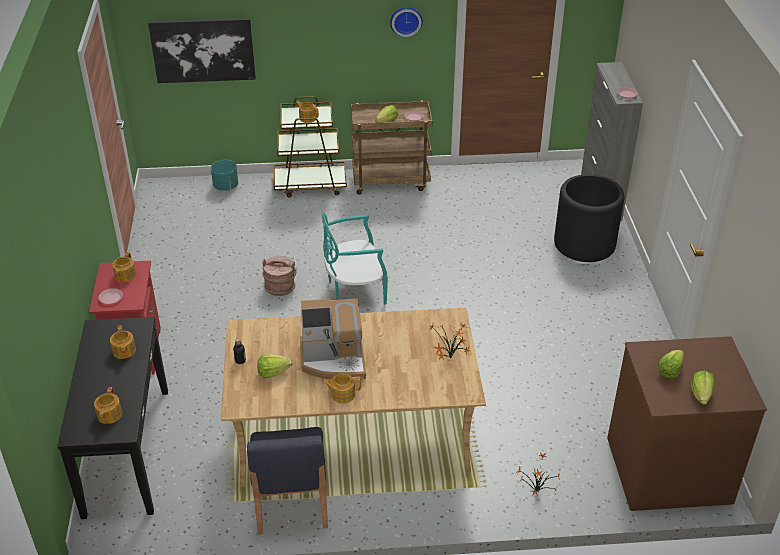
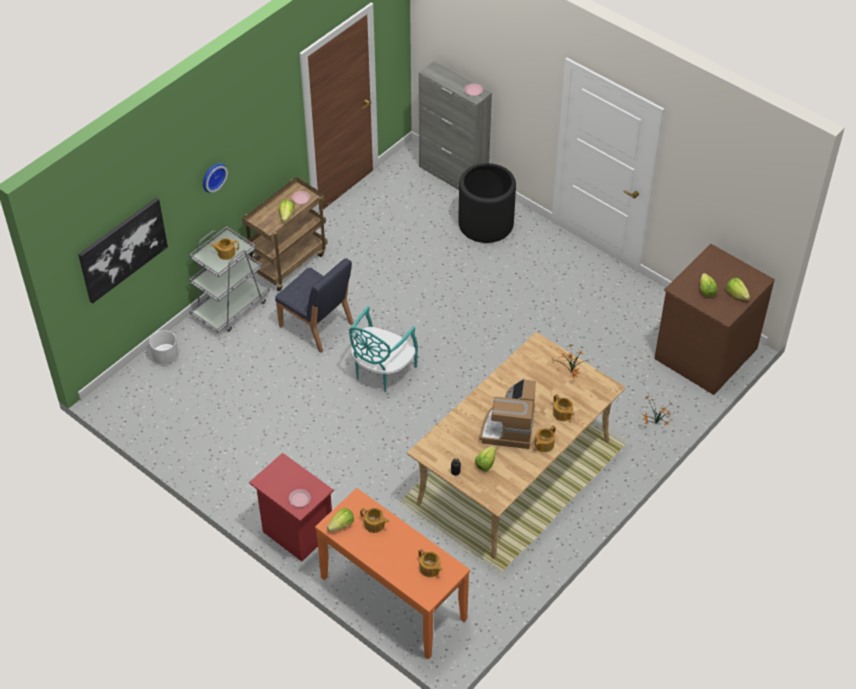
camera: 45 degrees left, 10 degrees up
(102, 333) = (341, 525): none -> lettuce
(125, 275) = (283, 477): teapot -> teapot (562, 414)
(126, 451) = (392, 598): black console table -> orange console table
(226, 186) = (166, 356): turquoise planter -> white planter
(280, 287) = (328, 408): brown bucket -> none
(290, 501) = (534, 542): blue chair -> blue chair (316, 325)
(310, 184) = (231, 307): brown cart -> grey cart
(334, 360) = (509, 427): coffee machine -> coffee machine turned 150 degrees clockwise
(406, 20) = (269, 122): wall clock -> wall clock (212, 176)

